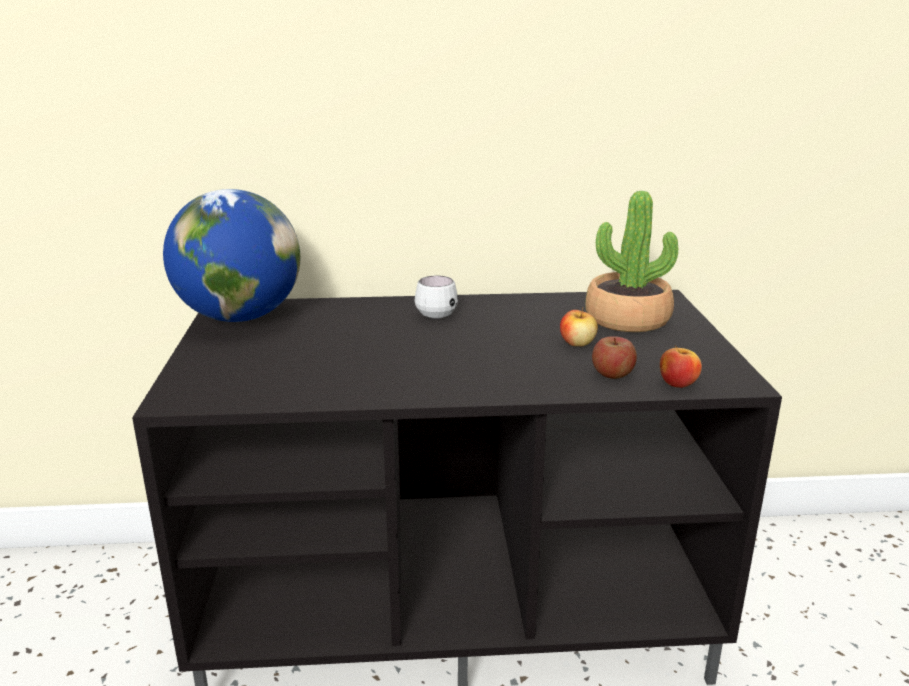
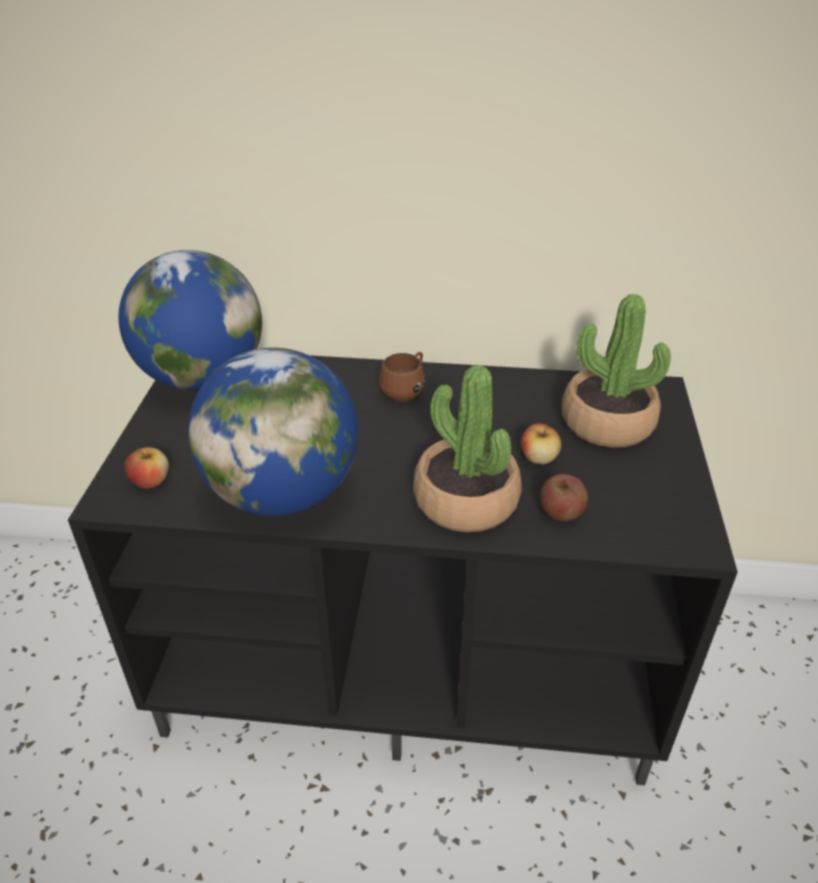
camera: 10 degrees right, 15 degrees up
(347, 382) = (282, 493): none -> globe
(439, 312) = (406, 391): white mug -> brown mug
(523, 374) = (465, 501): none -> potted plant
(677, 383) = (627, 537): apple -> apple (151, 481)

